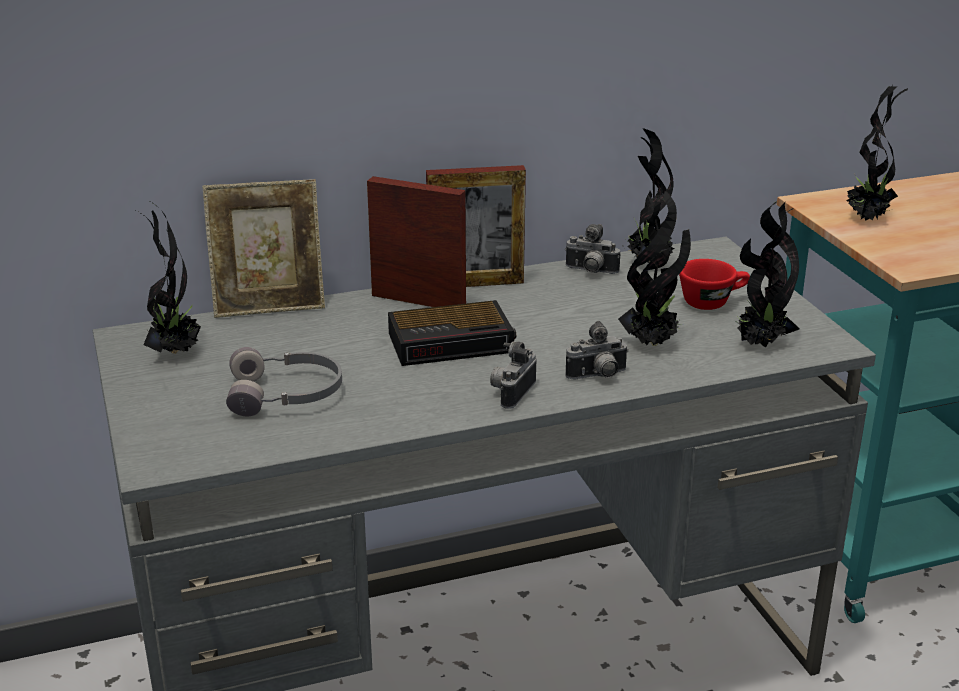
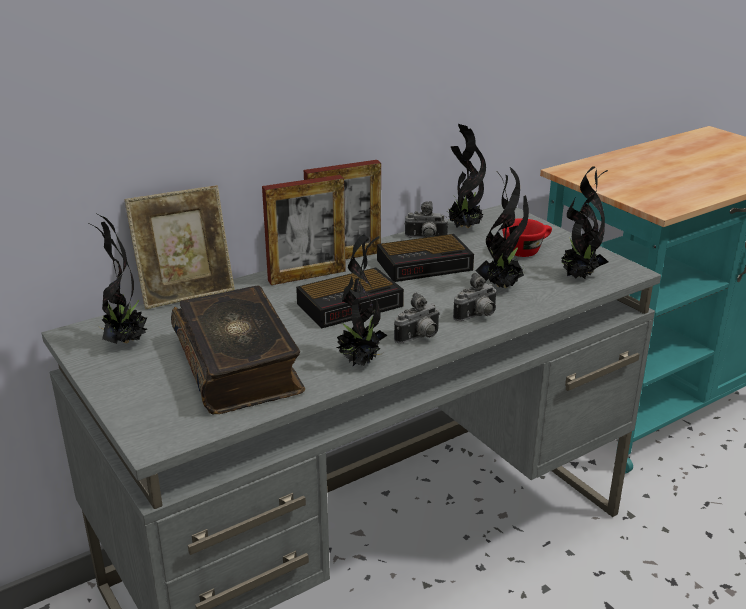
camera: 15 degrees left, 0 degrees up
(286, 395) = (239, 365): grey headphones -> book
(418, 301) = (307, 276): picture frame -> picture frame turned 150 degrees clockwise
(512, 393) = (419, 338): camera -> camera turned 135 degrees counterclockwise
(572, 305) = (426, 265): none -> alarm clock
(867, 219) = (612, 179): potted plant -> potted plant (360, 362)

